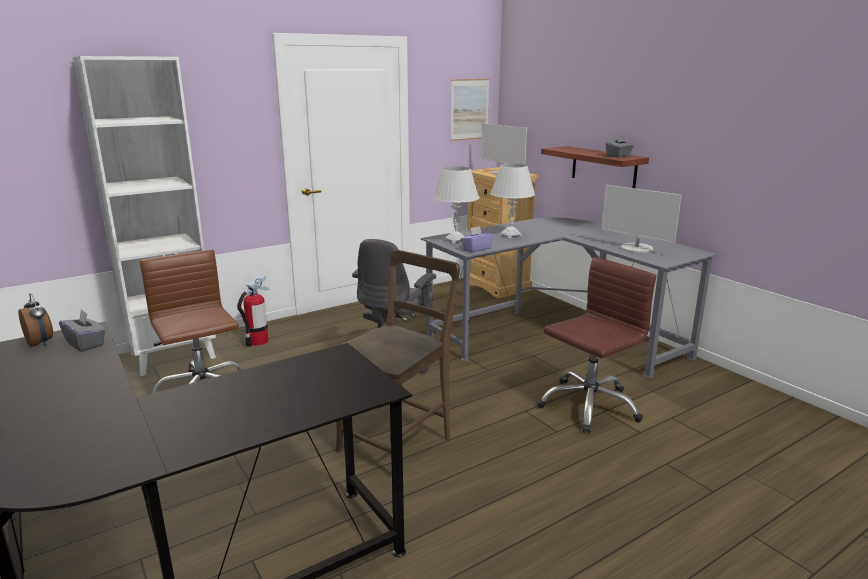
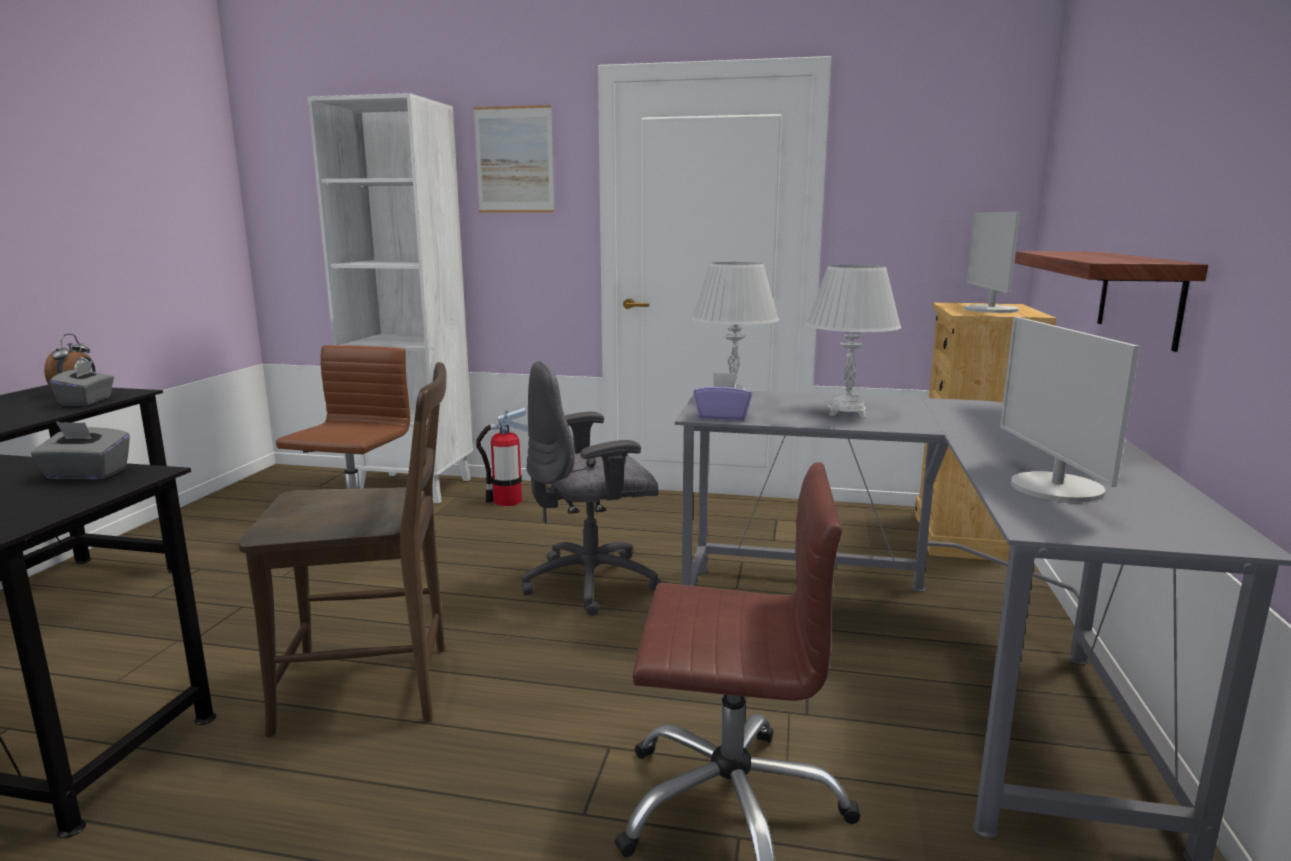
camera: 45 degrees right, 5 degrees down
(469, 109) = (966, 188): picture -> picture (514, 160)
(618, 156) = (1128, 259): grey tissue box -> grey tissue box (86, 474)

